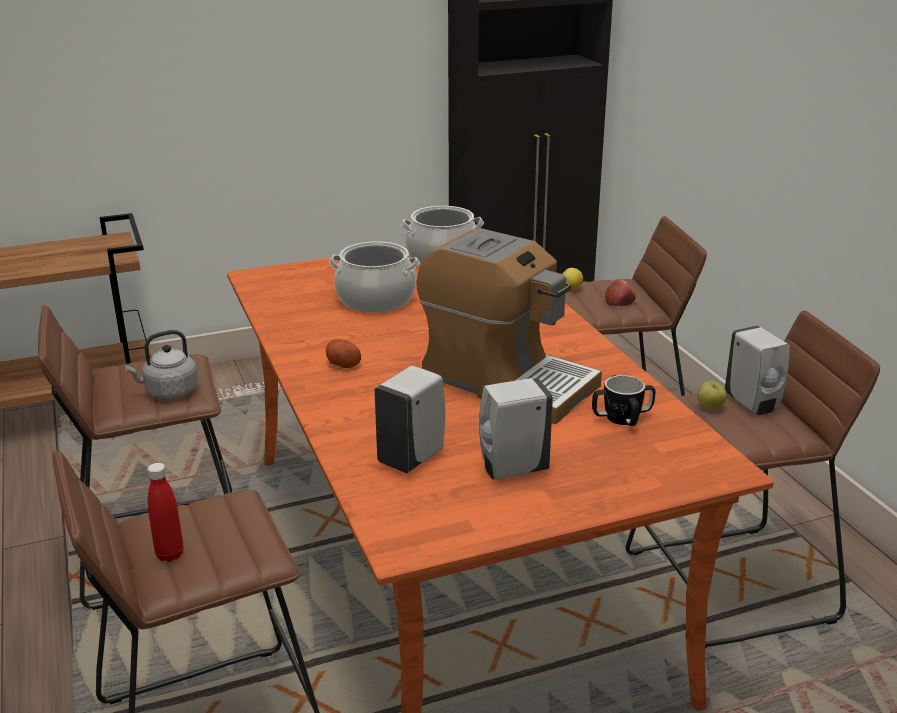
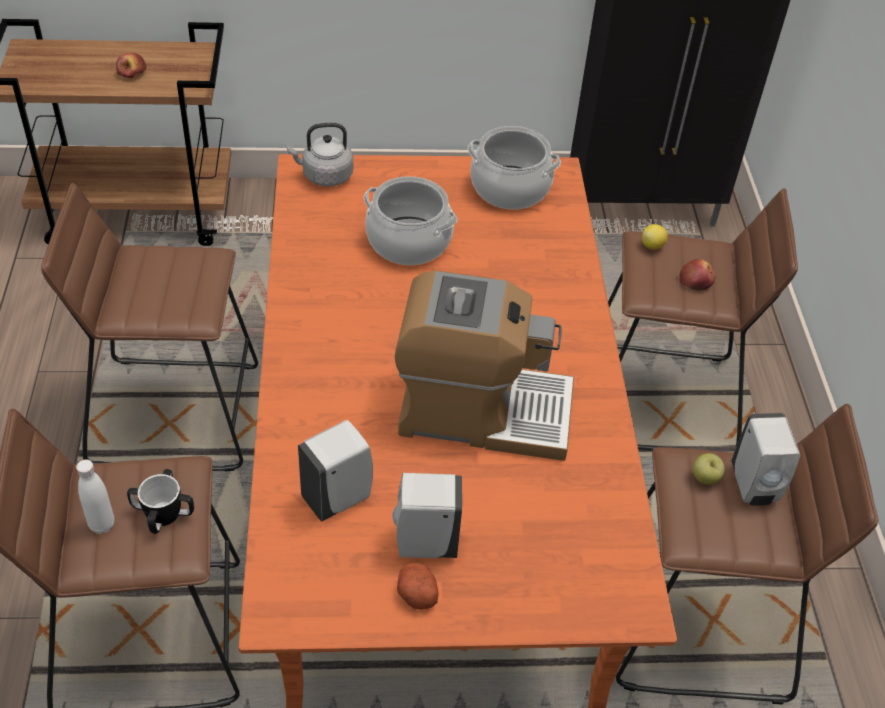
camera: 15 degrees right, 20 degrees up
(57, 259) = (132, 73): none -> apple
(169, 392) = (177, 300): grey kettle -> grey kettle (324, 176)
(170, 555) = (102, 524): red bottle -> white bottle
(342, 363) = (332, 336): potato -> potato (416, 593)
(506, 381) = (482, 411): coffee machine -> coffee machine turned 45 degrees counterclockwise
(622, 418) = (570, 502): mug -> mug (163, 514)

